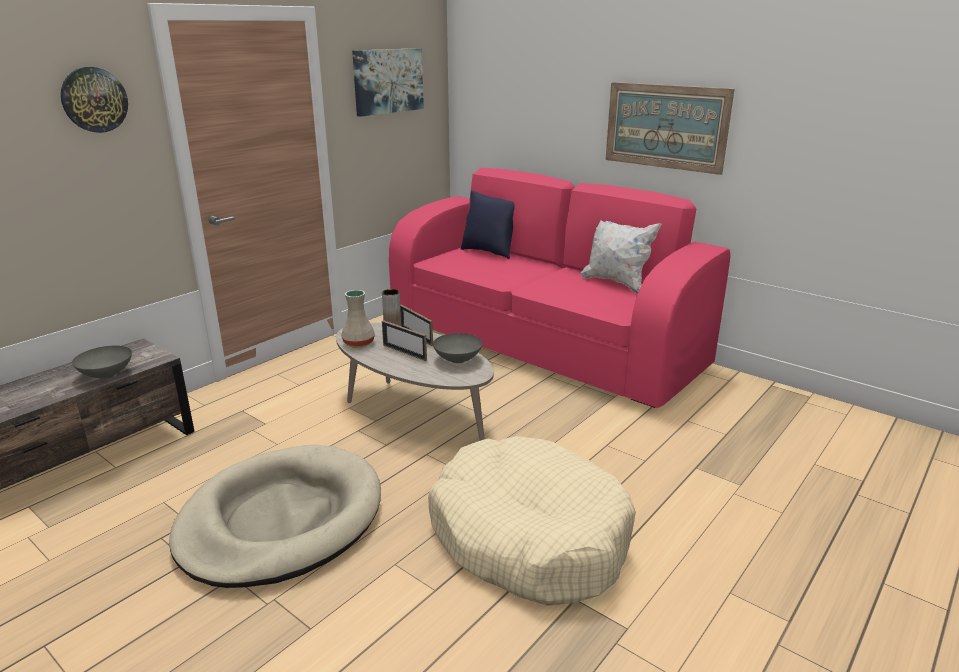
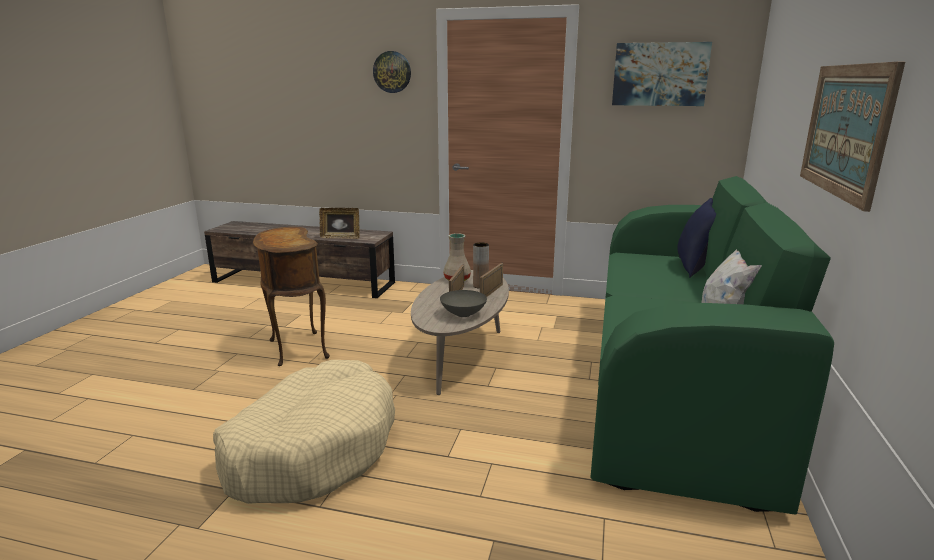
camera: 65 degrees right, 5 degrees down
(107, 374) = (340, 237): grey bowl -> picture frame
(281, 520) = (296, 349): beige dog bed -> brown side table
(541, 342) = (671, 380): pink sofa -> green sofa

